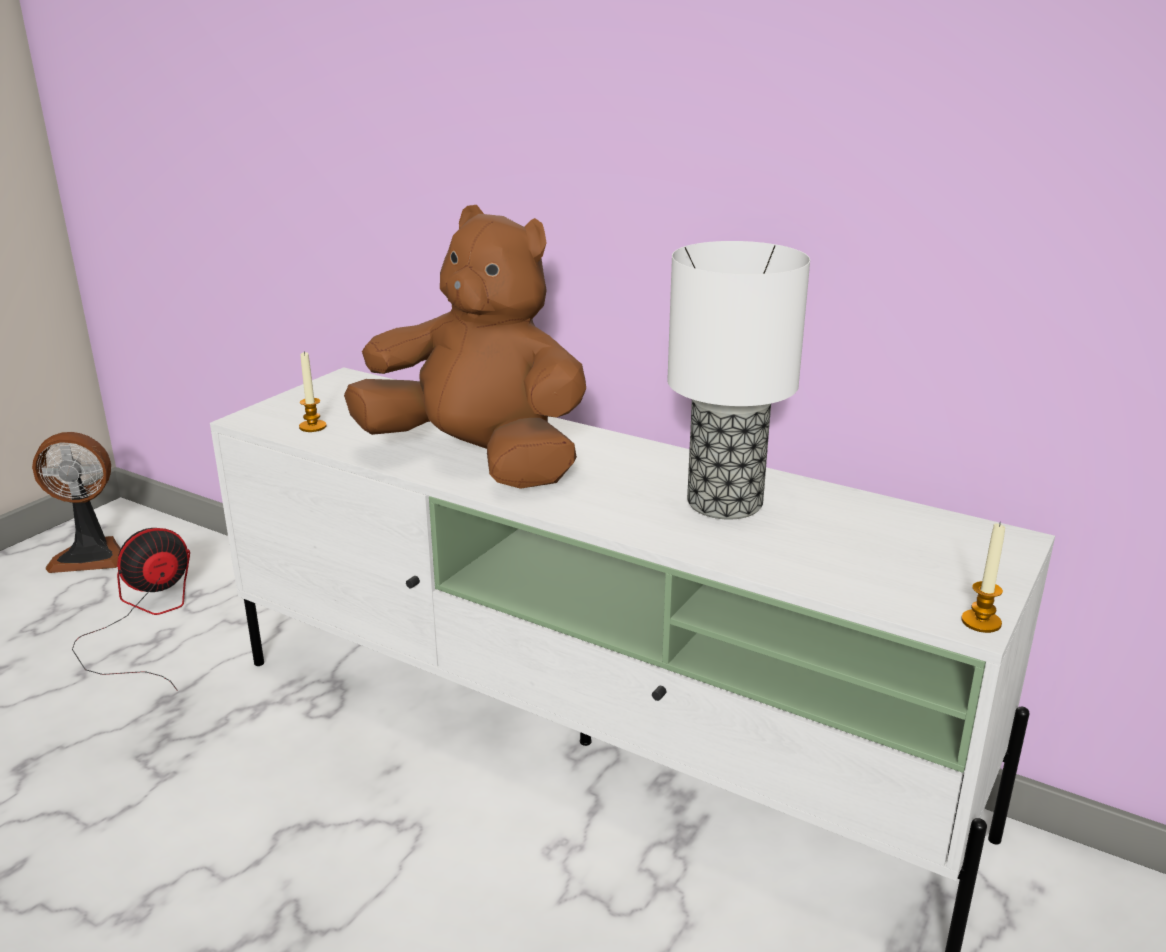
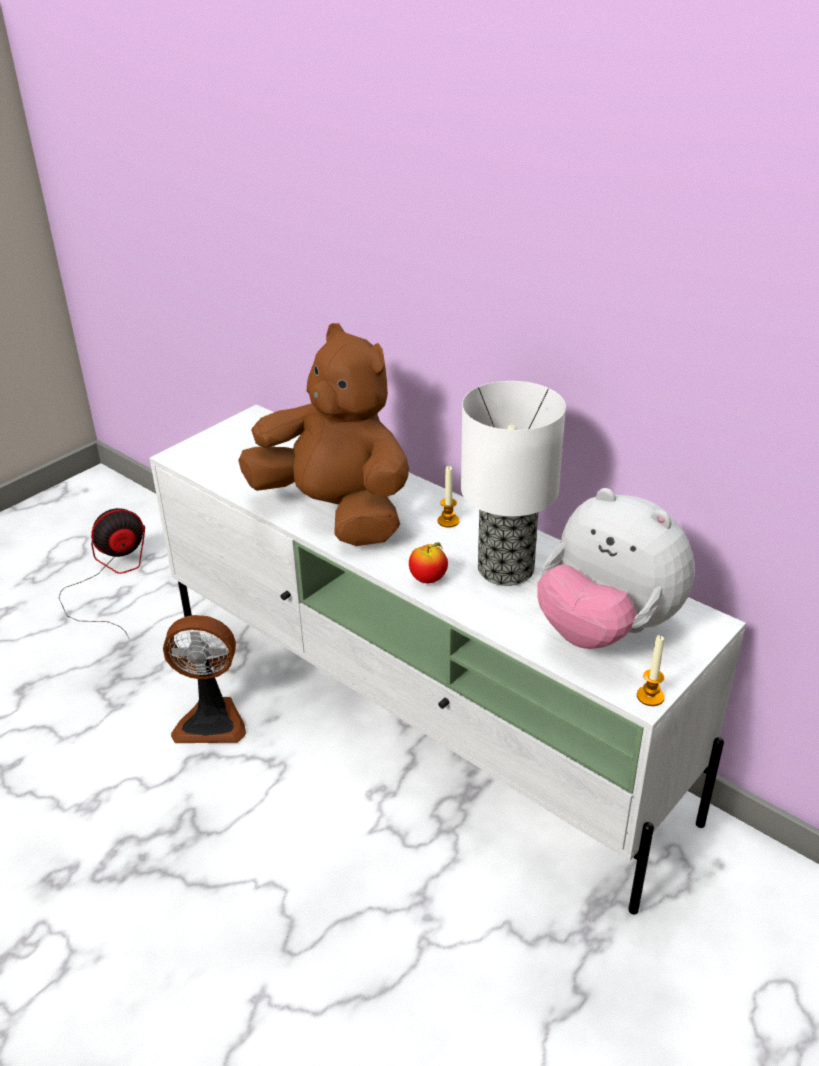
camera: 10 degrees right, 10 degrees up
(91, 555) = (76, 516): fan -> fan (212, 720)
(313, 427) = (222, 468): candle -> candle (448, 521)
(627, 520) = (428, 579): none -> apple
(885, 554) = (606, 629): none -> plush toy

